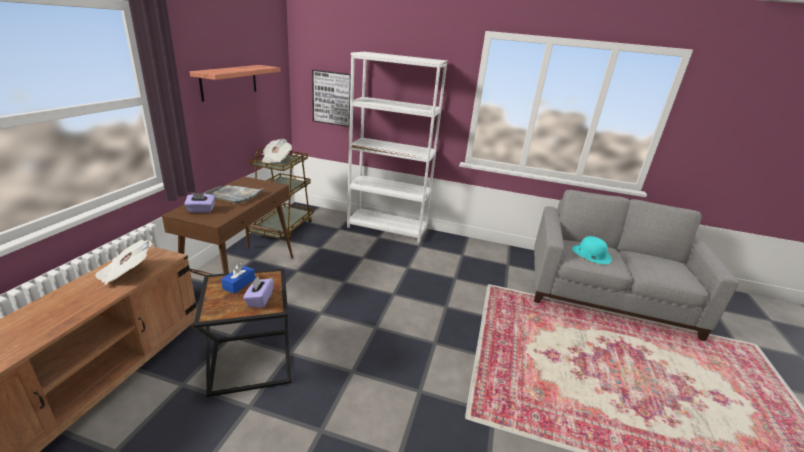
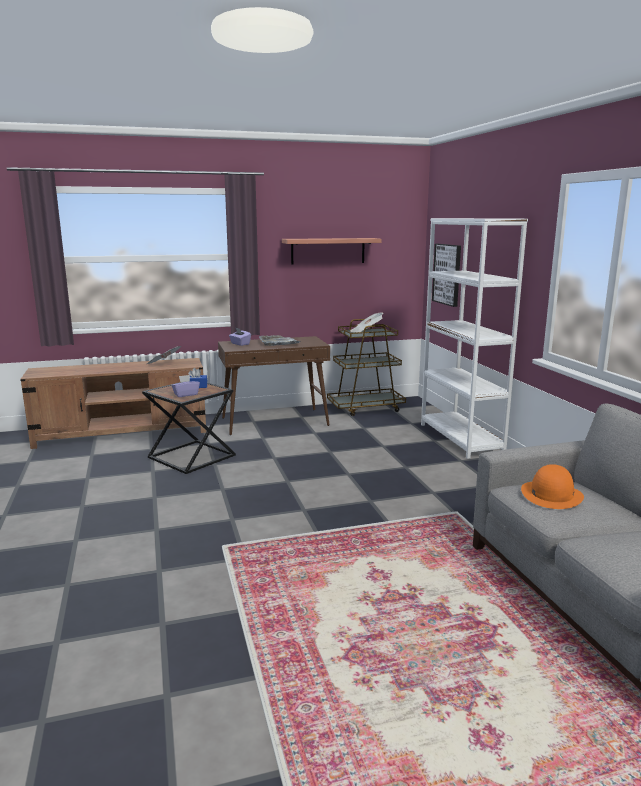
camera: 60 degrees right, 10 degrees down
(591, 254) = (551, 494): turquoise hat -> orange hat

